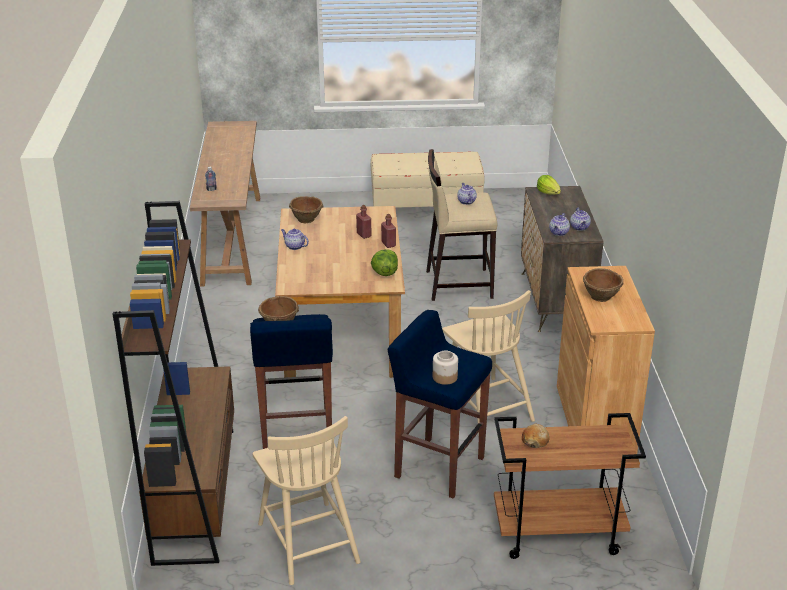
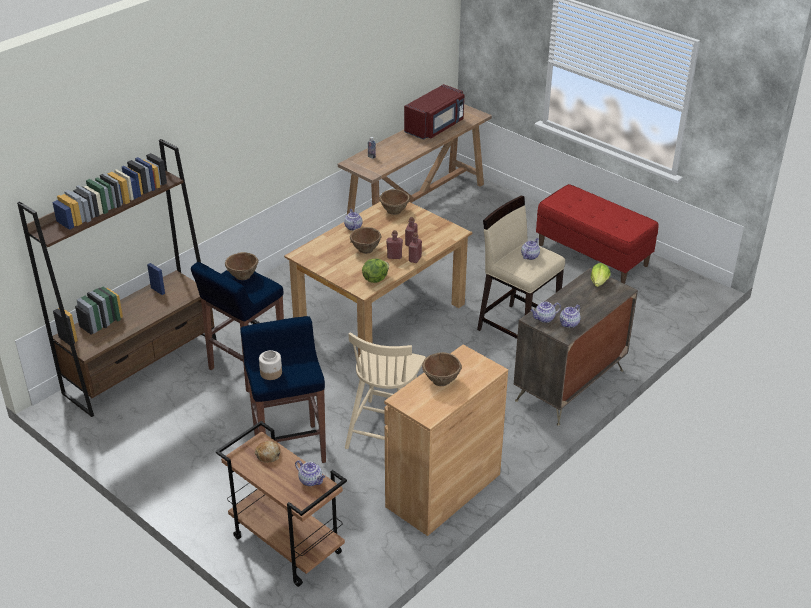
camera: 45 degrees right, 5 degrees up
(225, 146) = (435, 127): none -> red microwave
(307, 541) = (150, 438): beige chair -> none
(336, 257) = (365, 249): none -> brown bowl
(369, 250) = (394, 256): none -> red bottle
(426, 209) = (593, 255): beige bench -> red bench
(598, 435) = (311, 480): none -> teapot

